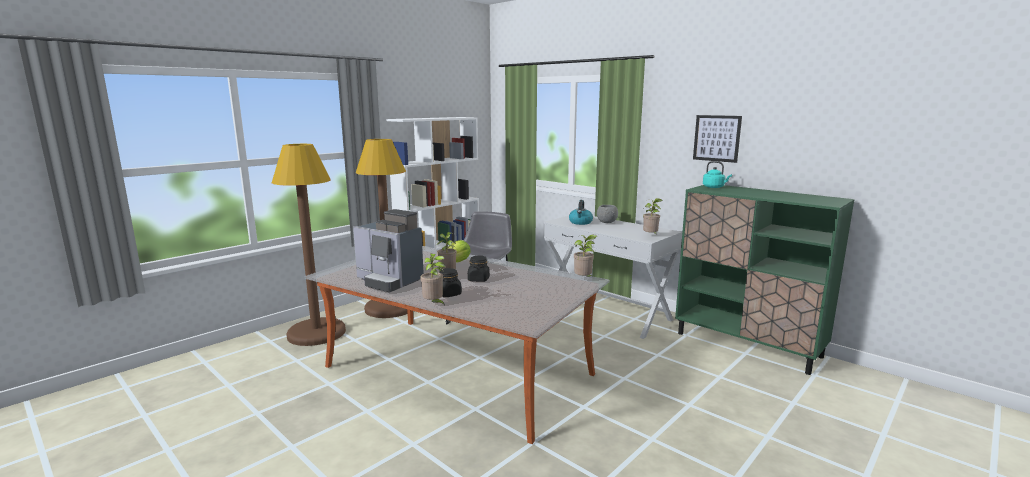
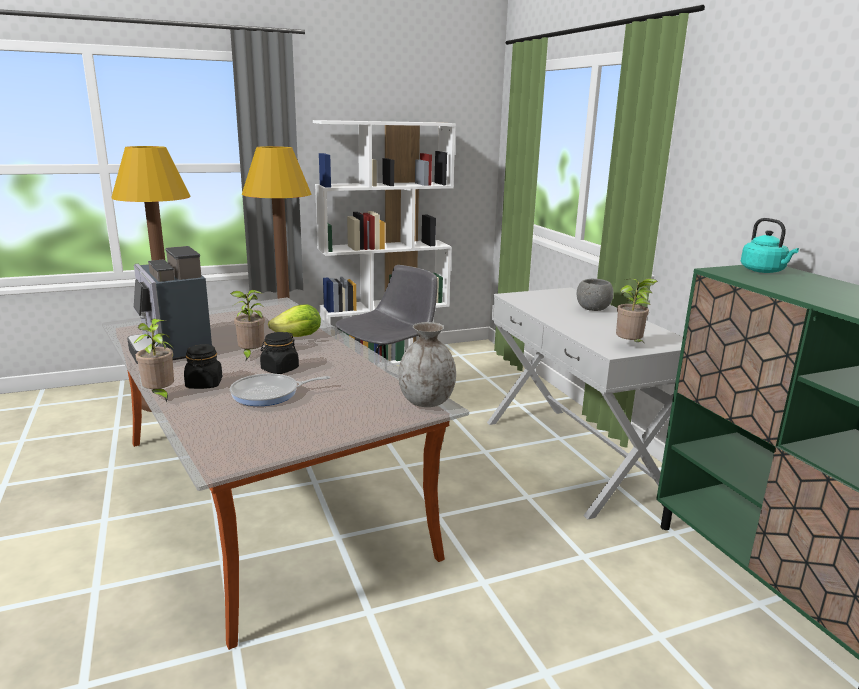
camera: 25 degrees right, 5 degrees up
(496, 291) = (269, 394): none -> frying pan
(580, 222) = (548, 303): kettle -> none
(584, 279) = (427, 402): potted plant -> grey vase
(716, 138) = (798, 173): picture -> none

